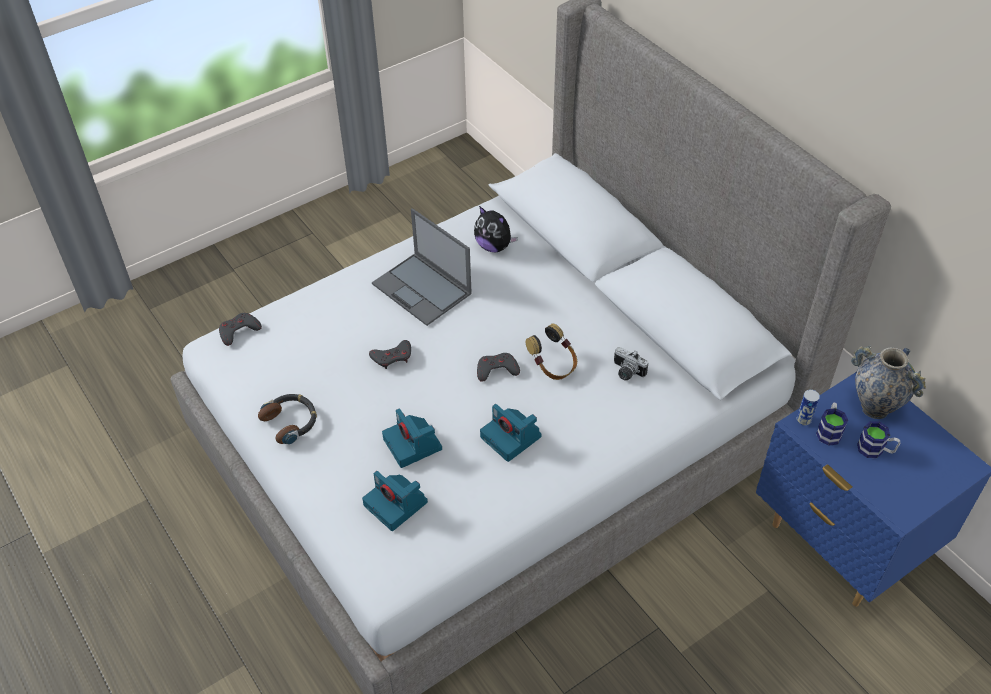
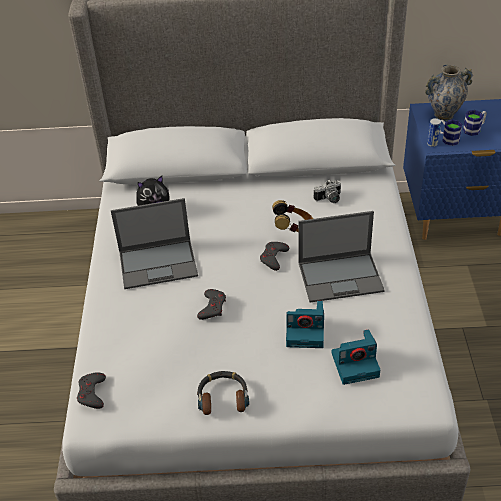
camera: 55 degrees left, 5 degrees down
(512, 437) = (341, 276): camera -> laptop

